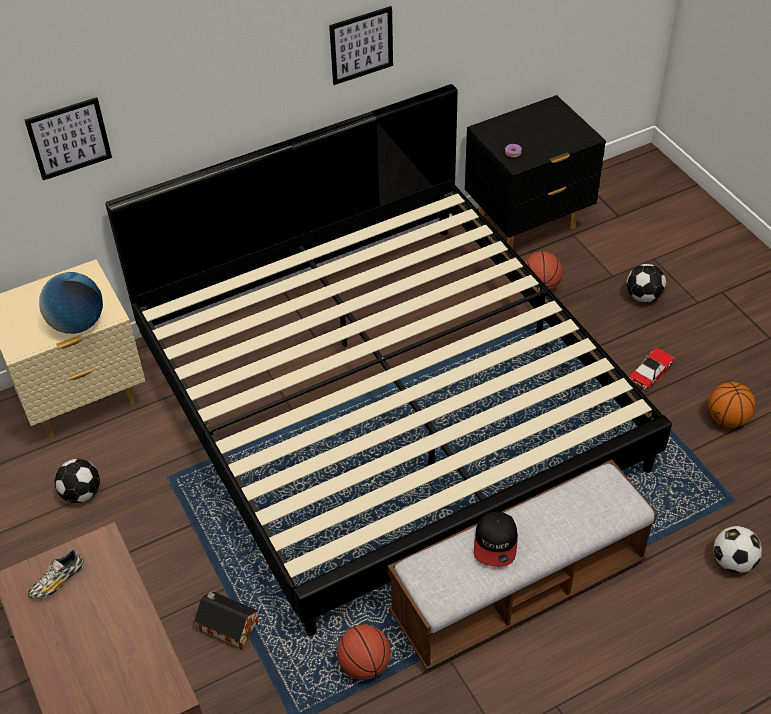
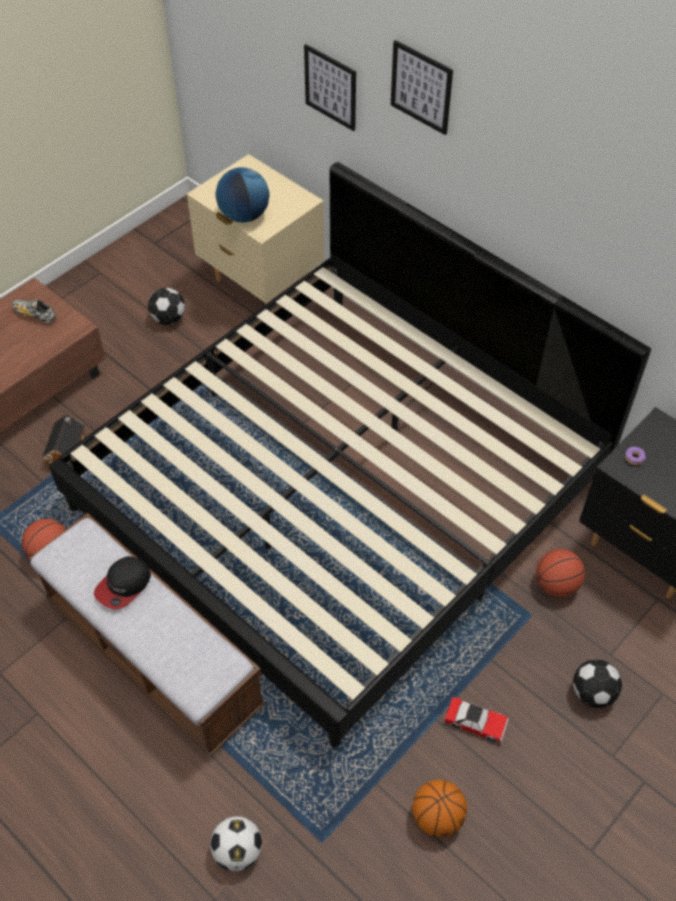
camera: 70 degrees right, 5 degrees up
(361, 45) = (579, 227): picture -> picture (421, 87)
(496, 543) = (124, 585): cap -> cap turned 45 degrees counterclockwise

